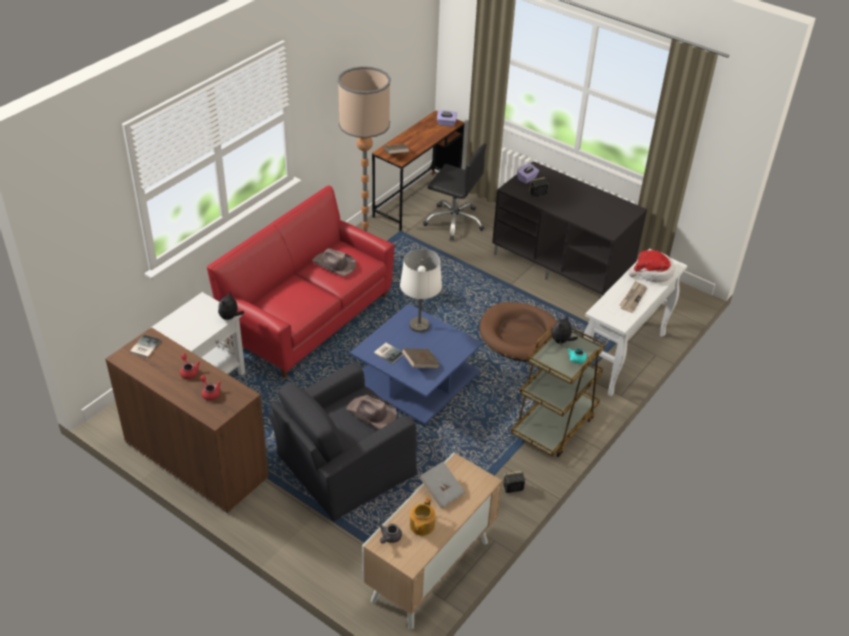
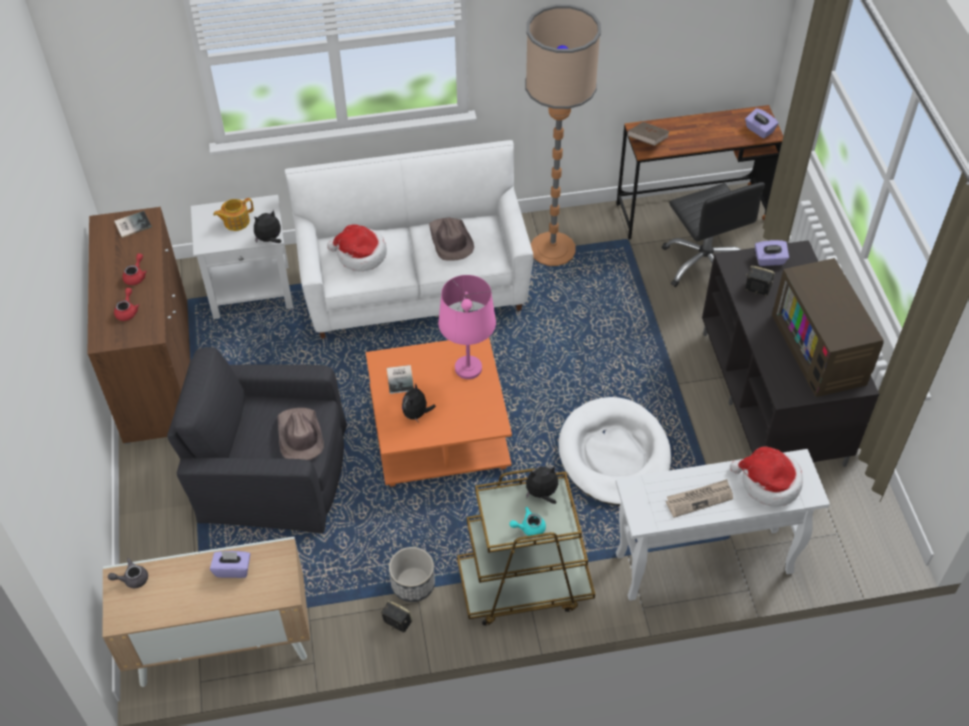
camera: 45 degrees right, 10 degrees up
(289, 300) = (360, 255): none -> hat
(308, 319) = (415, 287): red sofa -> white sofa
(415, 380) = (440, 429): blue coffee table -> orange coffee table
(419, 325) = (468, 368): white table lamp -> pink table lamp
(420, 364) = (416, 414): brown book -> plush toy
(421, 525) = (172, 590): teapot -> teapot (235, 221)
(442, 491) = (233, 569): grey book -> purple tissue box
(497, 464) = (412, 584): none -> planter
(521, 336) = (614, 455): brown dog bed -> white dog bed
(600, 204) = (822, 349): none -> television

